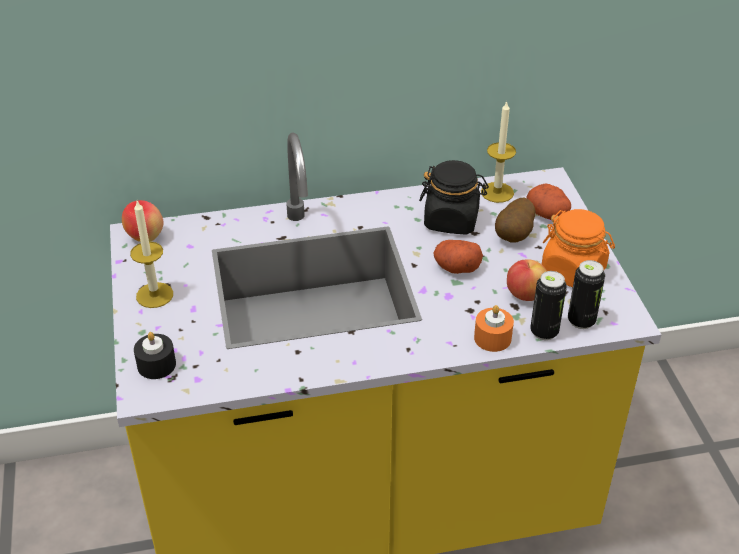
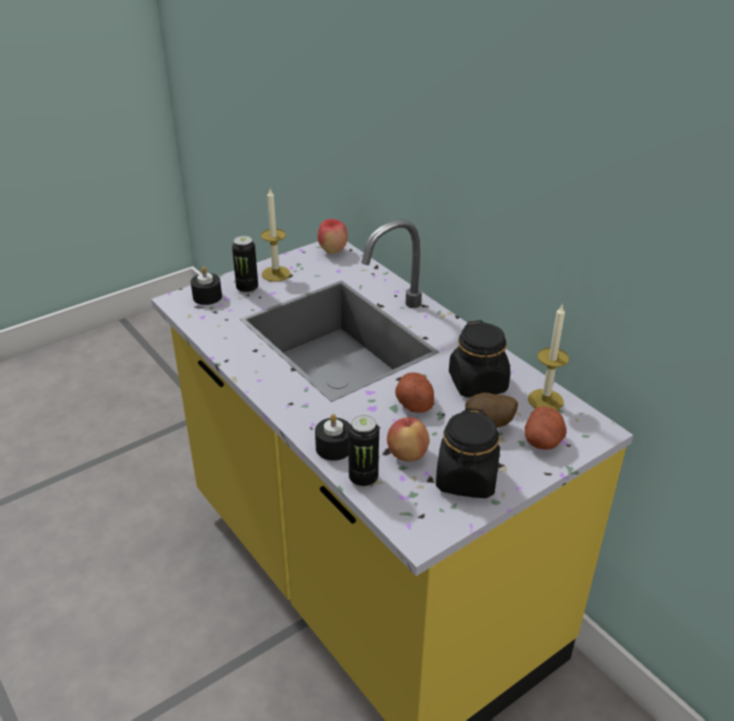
camera: 65 degrees right, 5 degrees down
(492, 338) = (334, 447): orange candle -> black candle
(573, 271) = (466, 479): orange jar -> black jar
(581, 321) = (396, 500): can -> can (247, 288)

